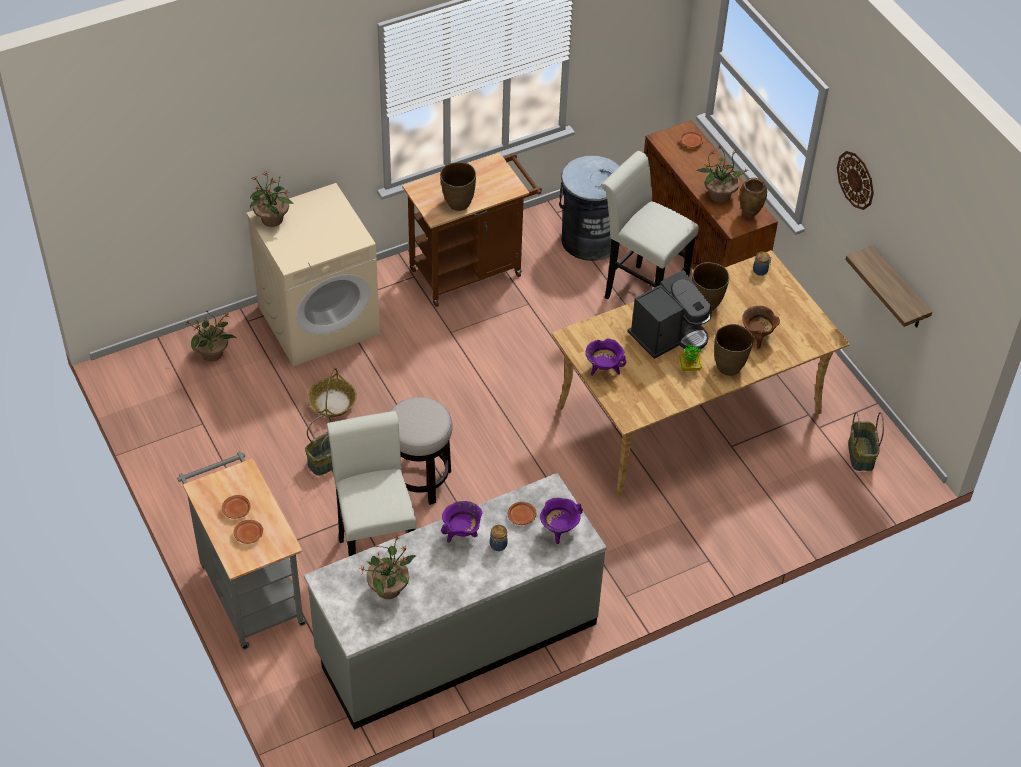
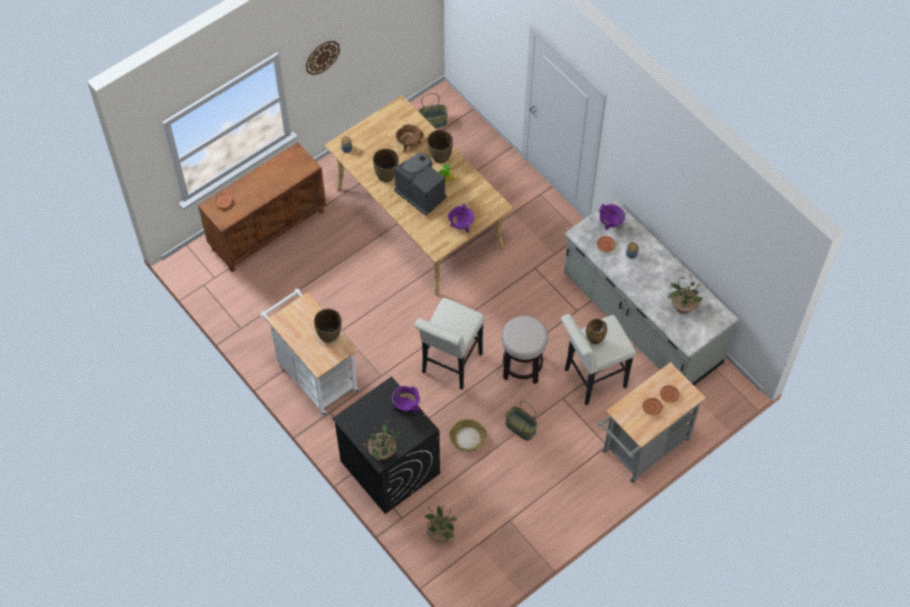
camera: 100 degrees left, 10 degrees up
(319, 320) = (389, 467): beige washing machine -> black washing machine
(462, 533) = (629, 275): purple cooking pot -> purple cooking pot (406, 406)
(472, 270) = (314, 374): brown cart -> white cart
(589, 239) = (266, 302): grey trash can -> none
(640, 292) = (314, 262): white stool -> white stool (450, 366)
(719, 195) = (277, 179): potted plant -> none
(749, 215) = (295, 159): brown vase -> brown vase (594, 342)
(899, 290) = (377, 54): shelf -> none

